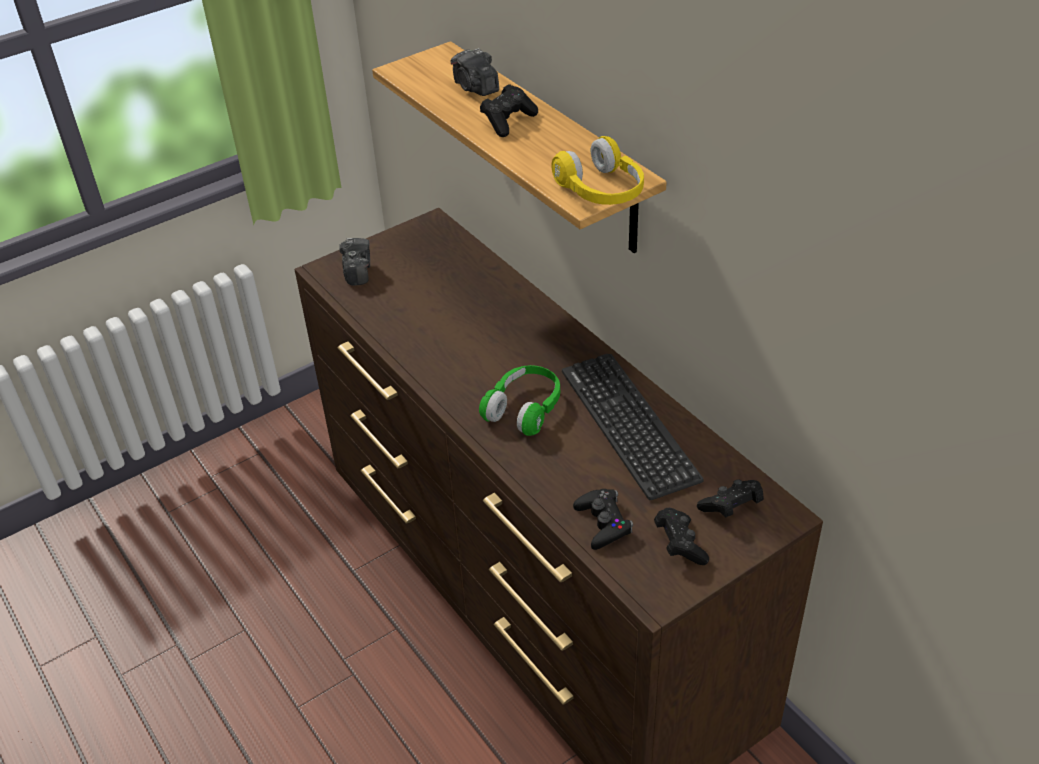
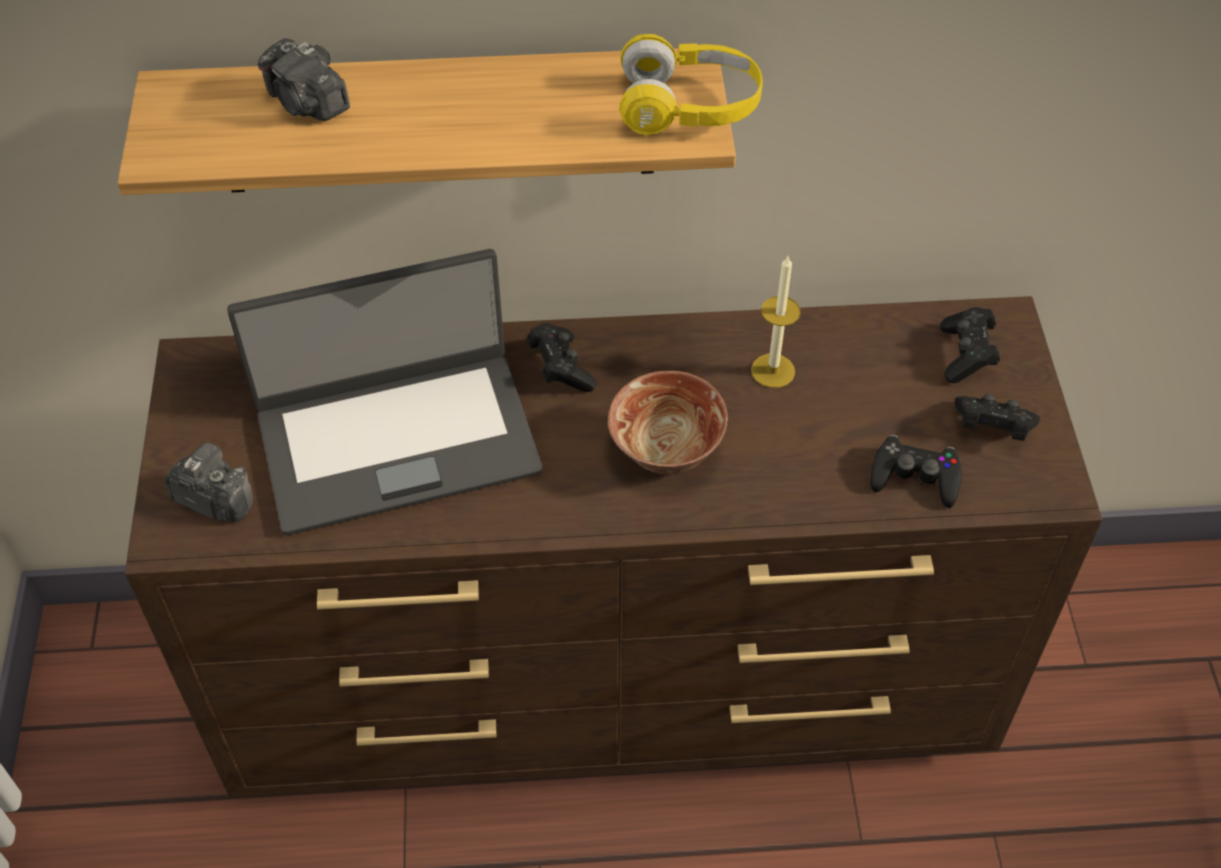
camera: 60 degrees left, 10 degrees up
(444, 309) = (397, 439): none -> laptop
(475, 88) = (307, 103): camera -> camera turned 45 degrees clockwise
(508, 121) = (435, 112): black game controller -> black game controller (560, 368)
(524, 409) = (667, 453): green headphones -> bowl
(628, 424) = (773, 371): keyboard -> candle

